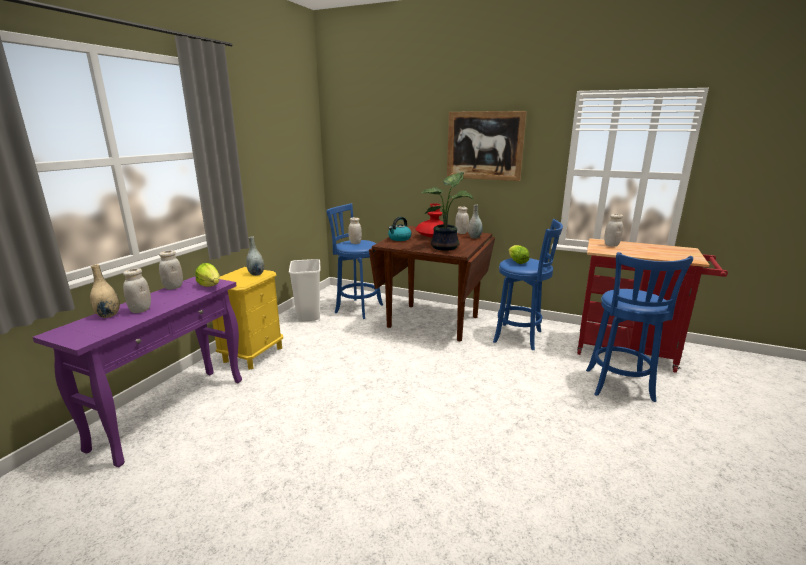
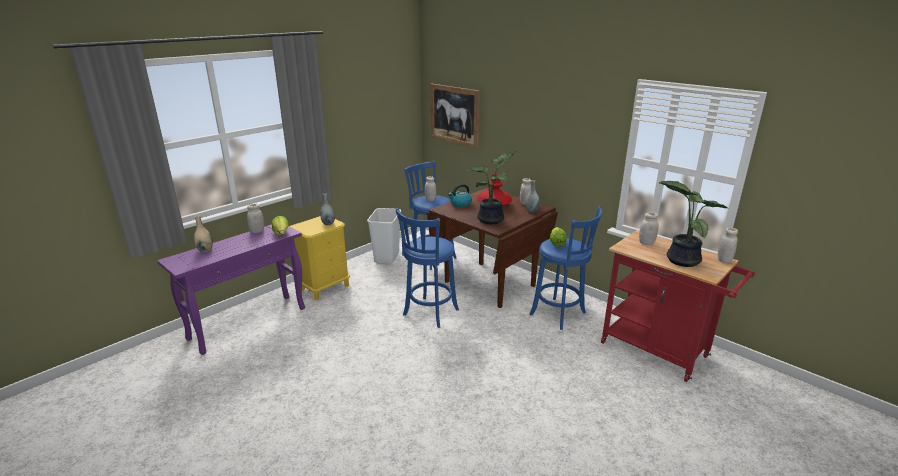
camera: 20 degrees right, 5 degrees up
(140, 310) = (226, 249): white jar -> white jar (724, 260)
(484, 146) = (553, 121): picture -> picture (454, 115)
(619, 387) = (613, 382): blue stool -> blue stool (429, 313)
(656, 253) = (680, 260): none -> potted plant

